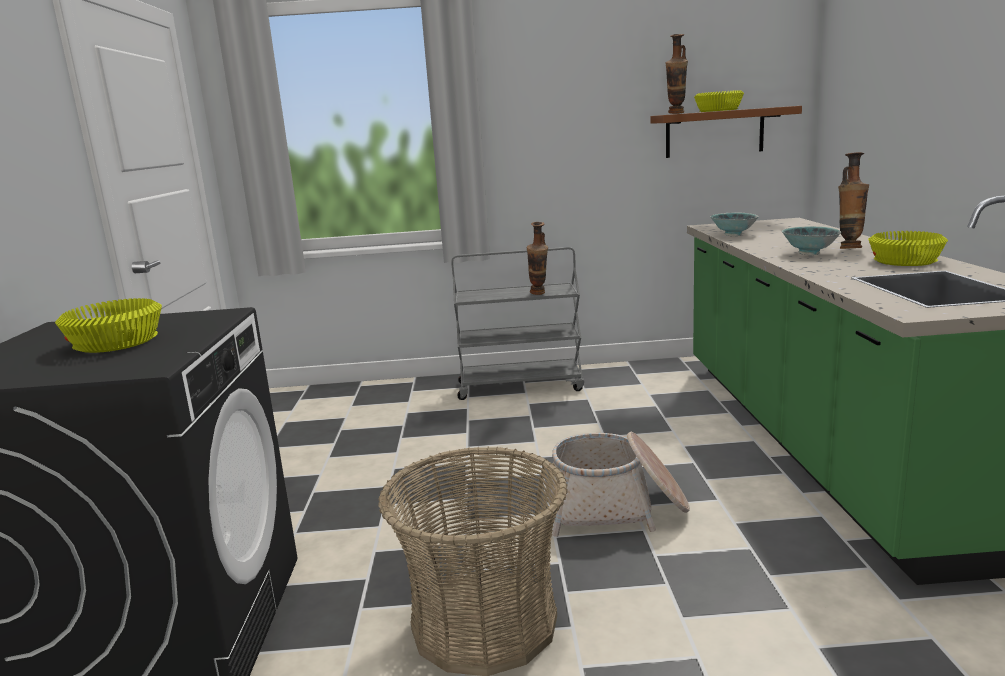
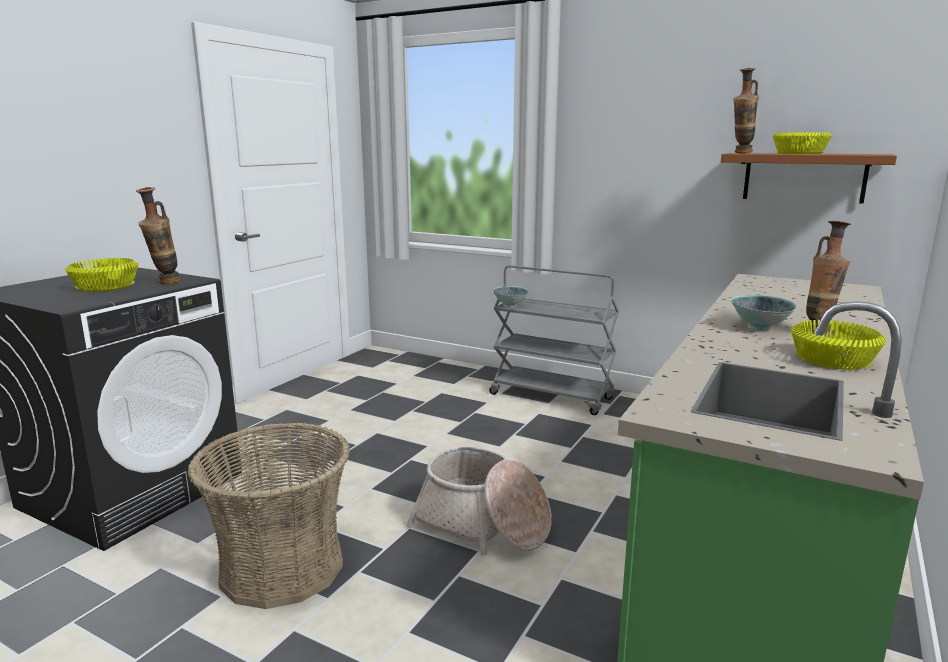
camera: 30 degrees right, 0 degrees up
(539, 294) = (569, 314): vase -> vase (164, 283)
(733, 235) = (748, 292): bowl -> bowl (510, 306)

